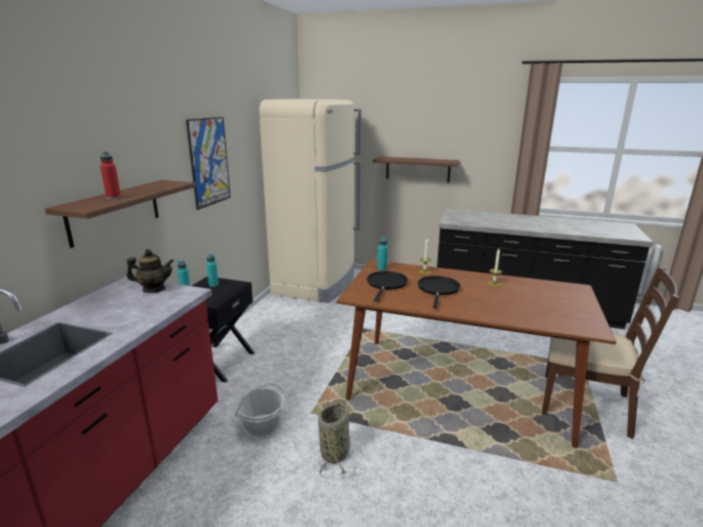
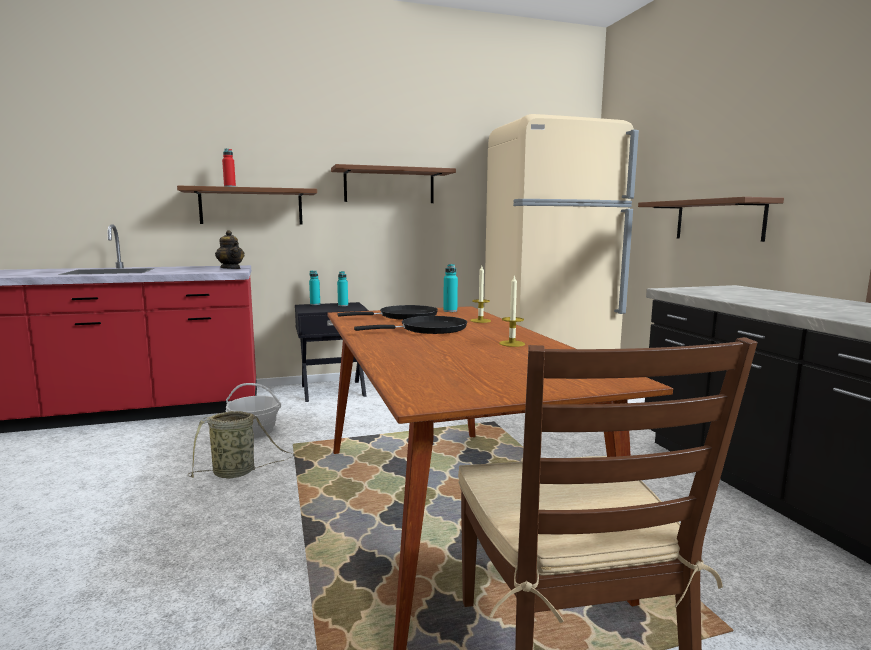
camera: 55 degrees right, 10 degrees down
(209, 162) = (389, 186): picture -> brown shelf

